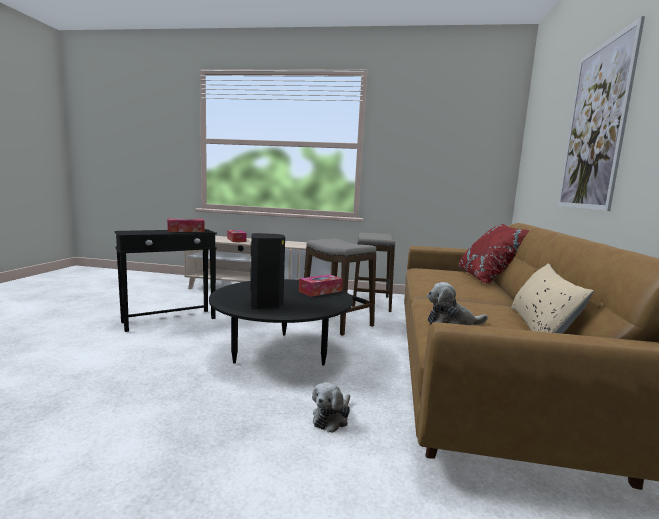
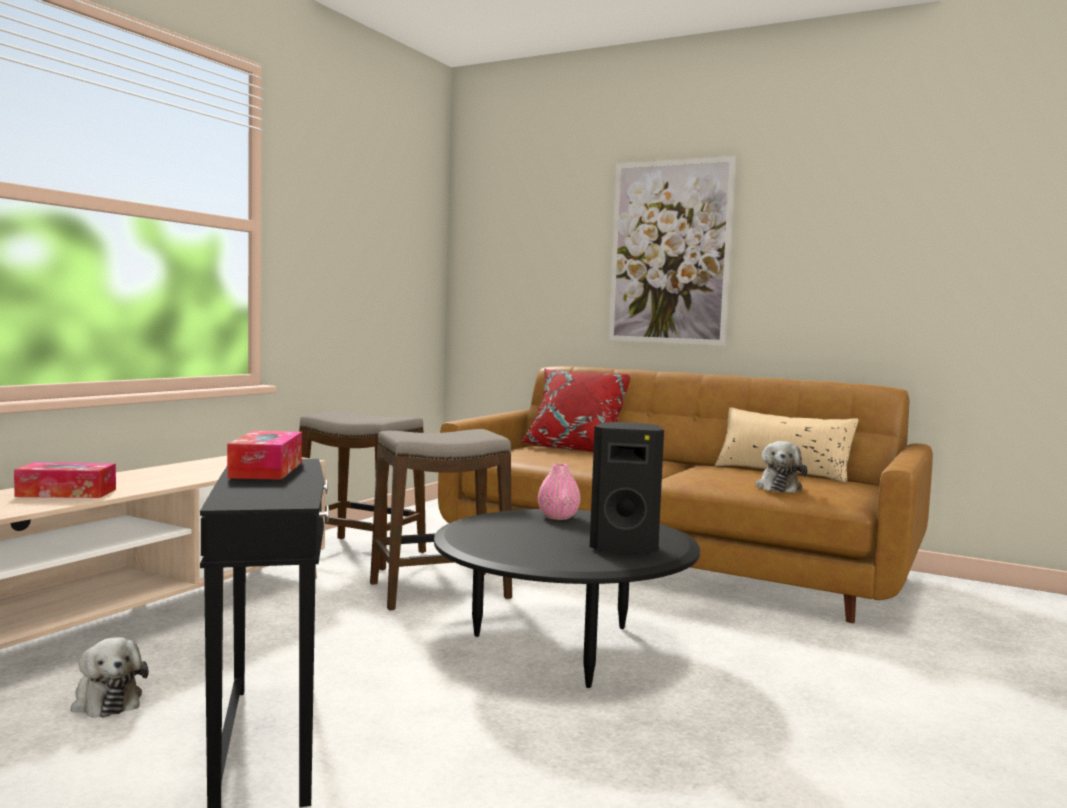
camera: 70 degrees left, 5 degrees down
(320, 291) = (558, 517): tissue box -> pink vase
(332, 417) = (779, 647): plush toy -> plush toy (106, 700)

